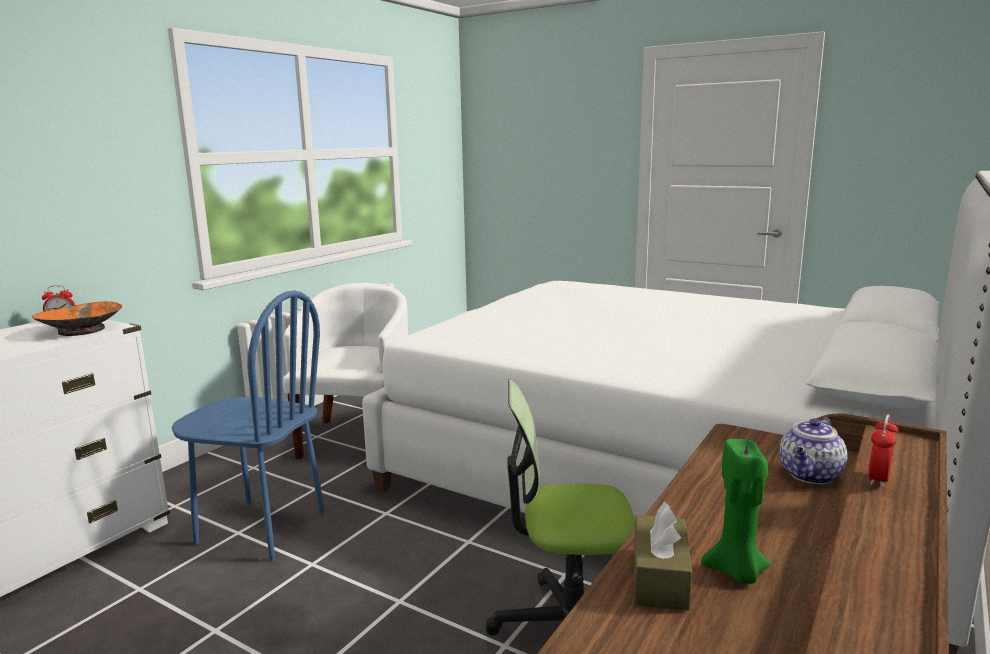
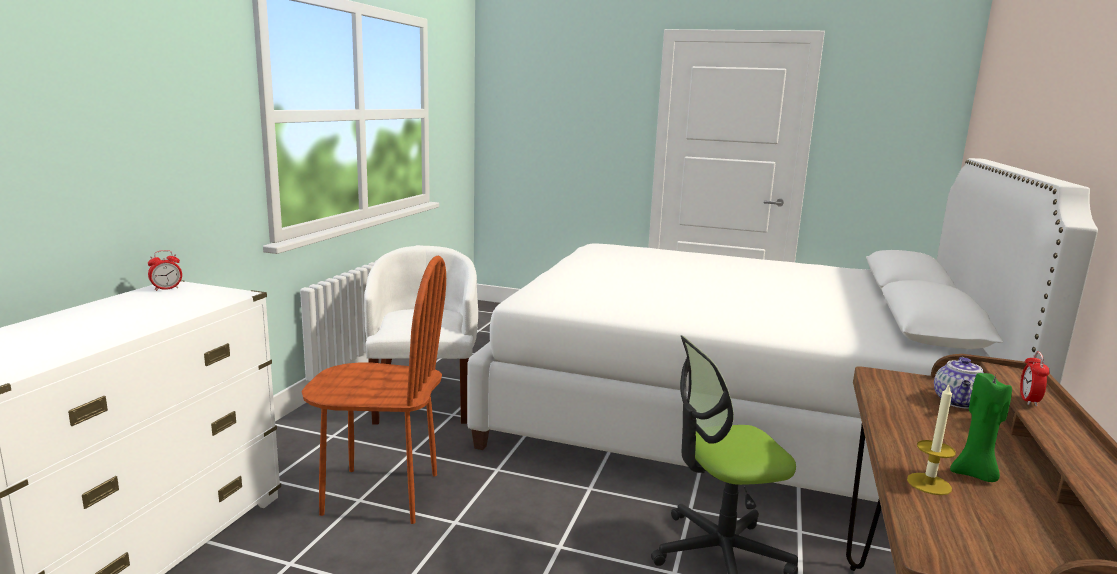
camera: 15 degrees left, 0 degrees up
(82, 330) = (206, 298): orange bowl -> none
(260, 528) = (381, 494): blue chair -> brown chair
(659, 577) = (929, 484): brown tissue box -> candle

